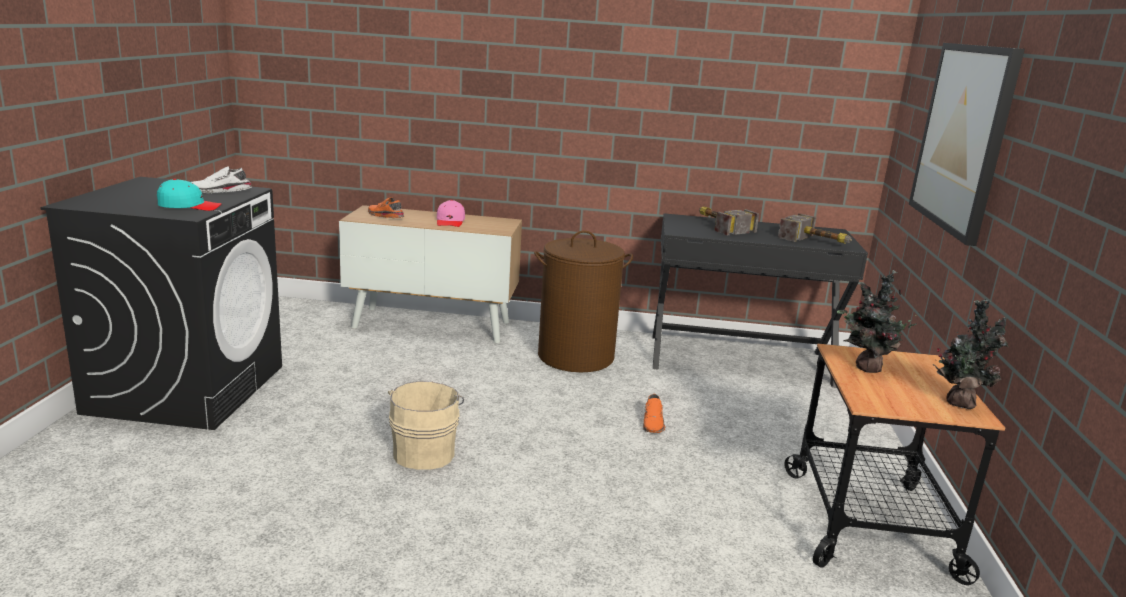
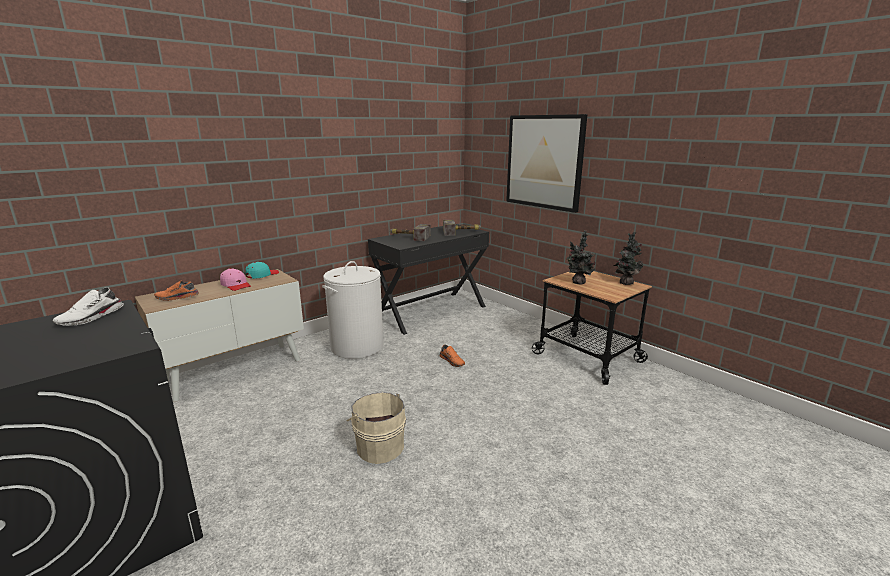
camera: 45 degrees left, 0 degrees up
(189, 206) = (105, 340): turquoise cap -> turquoise cap (262, 275)
(576, 356) = (357, 346): brown laundry basket -> white laundry basket

